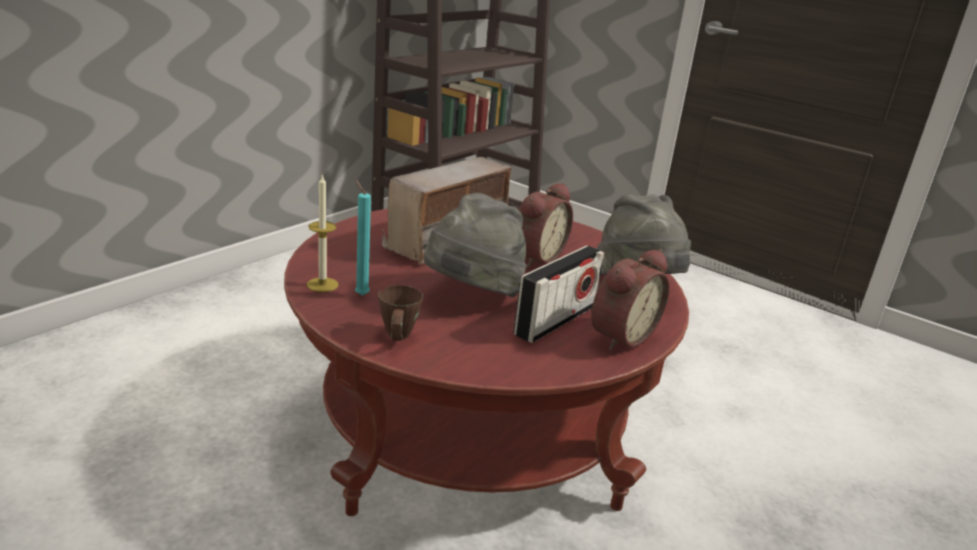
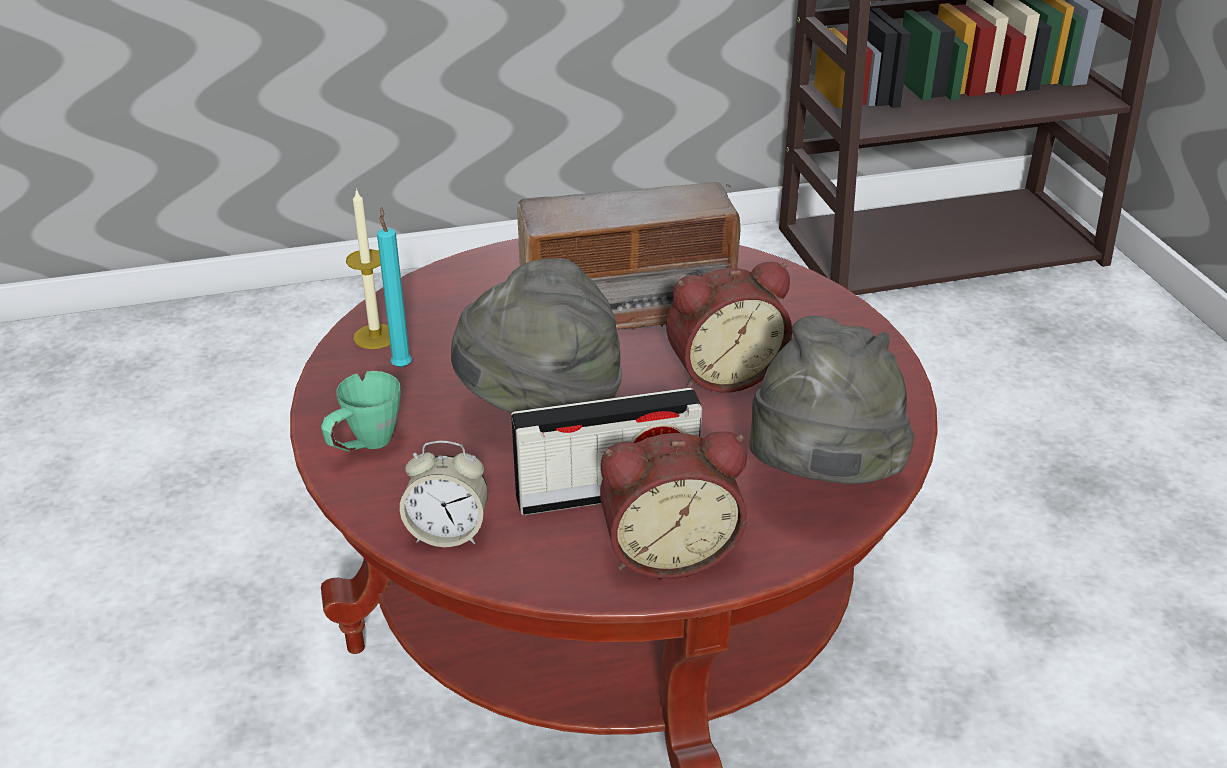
camera: 40 degrees right, 10 degrees up
(398, 339) = (364, 447): brown mug -> green mug
(505, 363) = (448, 533): none -> alarm clock

